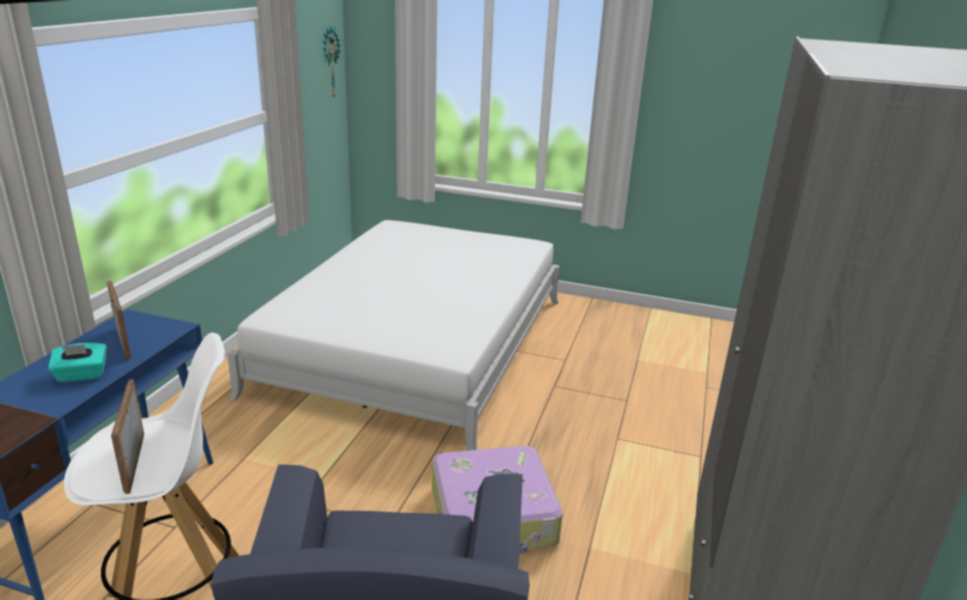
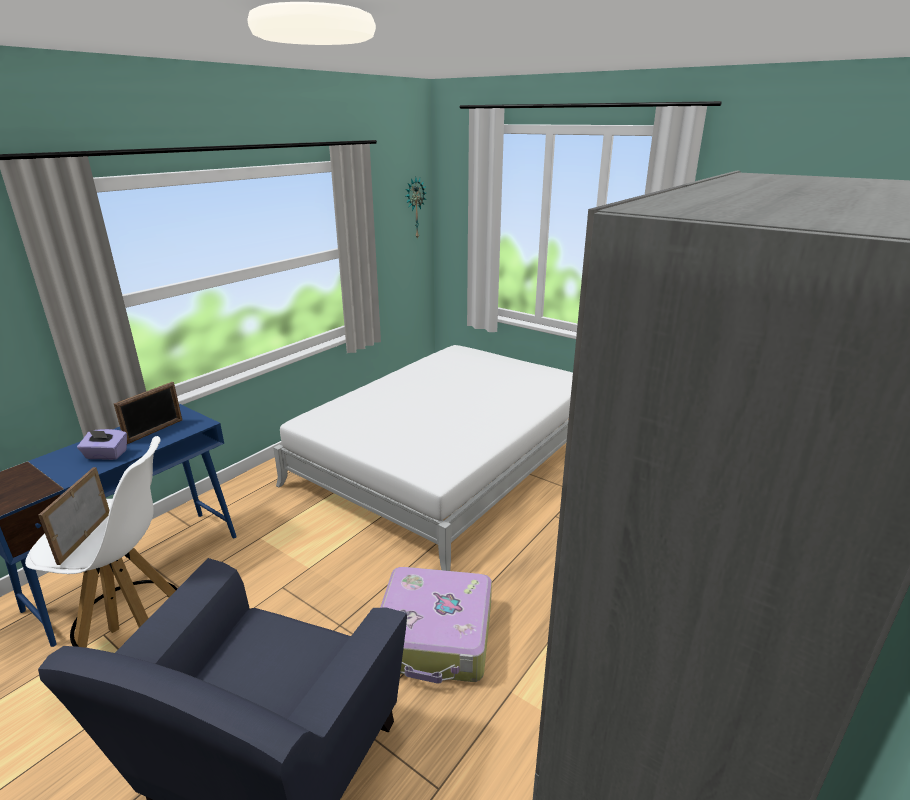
camera: 20 degrees right, 0 degrees up
(81, 375) = (106, 455): turquoise tissue box -> purple tissue box
(123, 343) = (155, 431): picture frame -> picture frame turned 45 degrees clockwise

